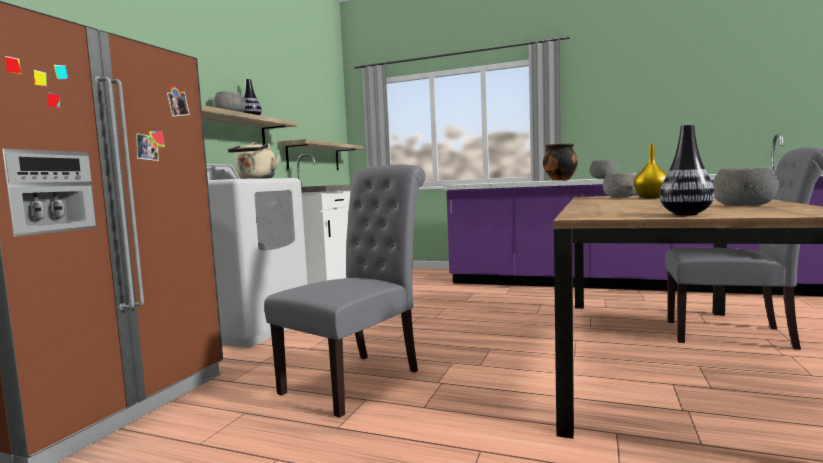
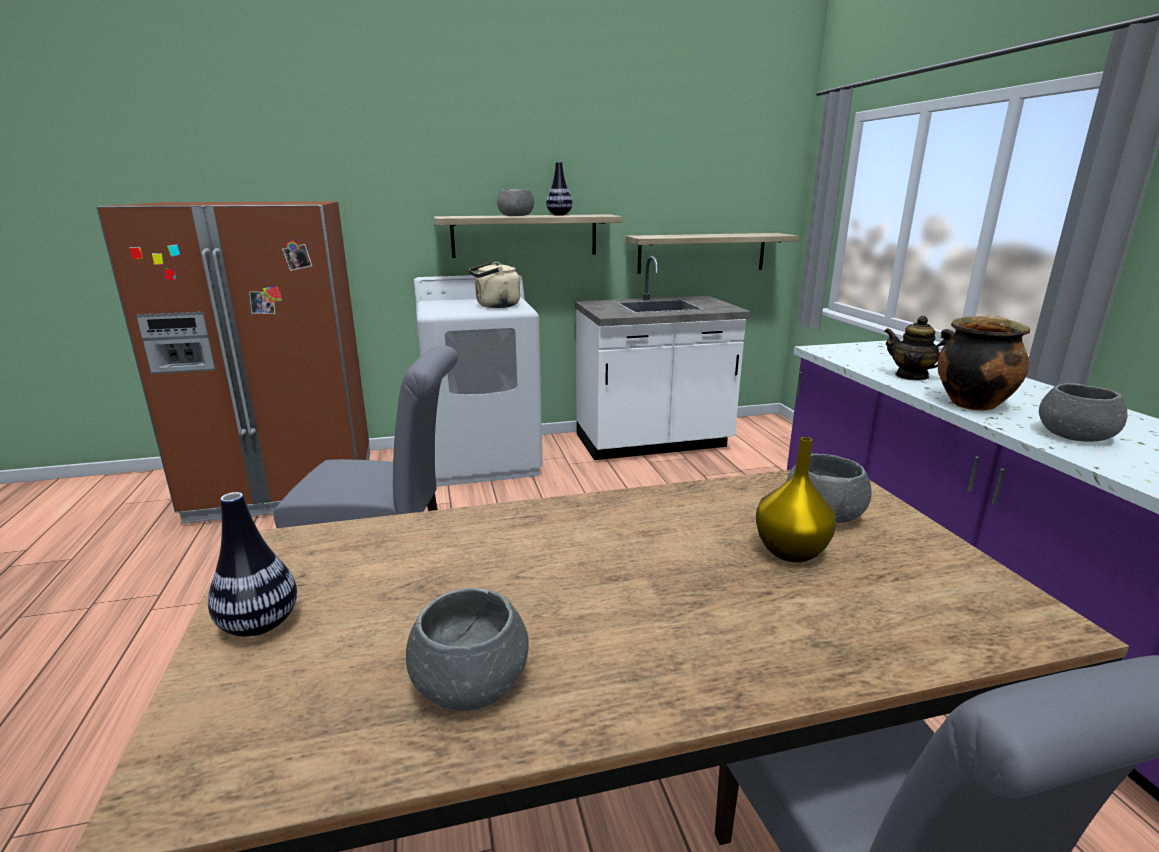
camera: 55 degrees right, 15 degrees up
(516, 182) = (912, 376): none -> teapot

